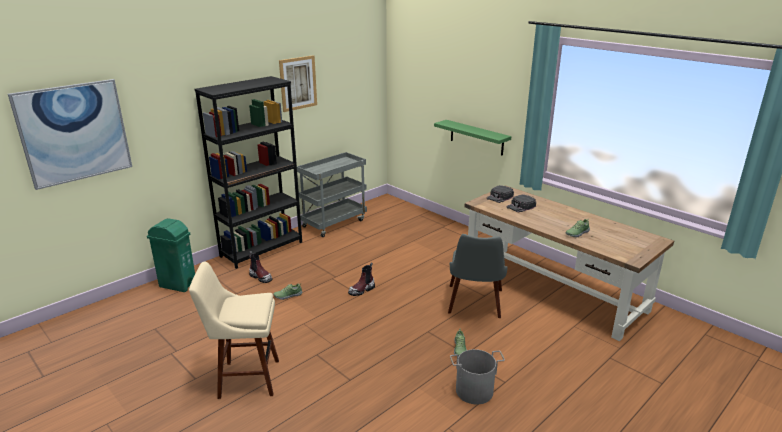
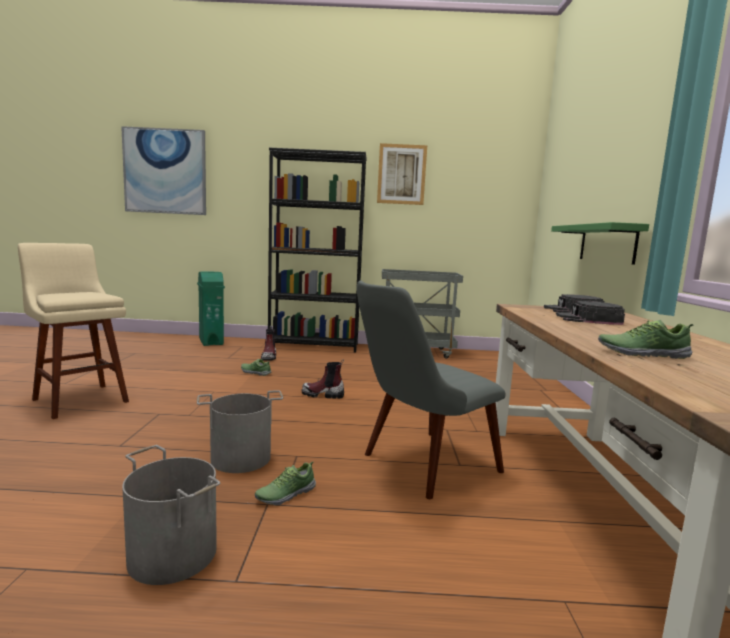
camera: 45 degrees right, 15 degrees down
(411, 347) = (240, 458): none -> grey bucket

